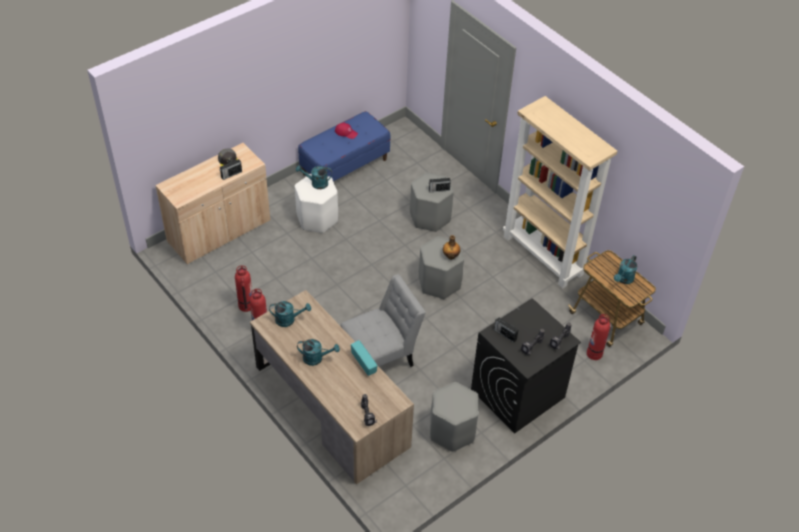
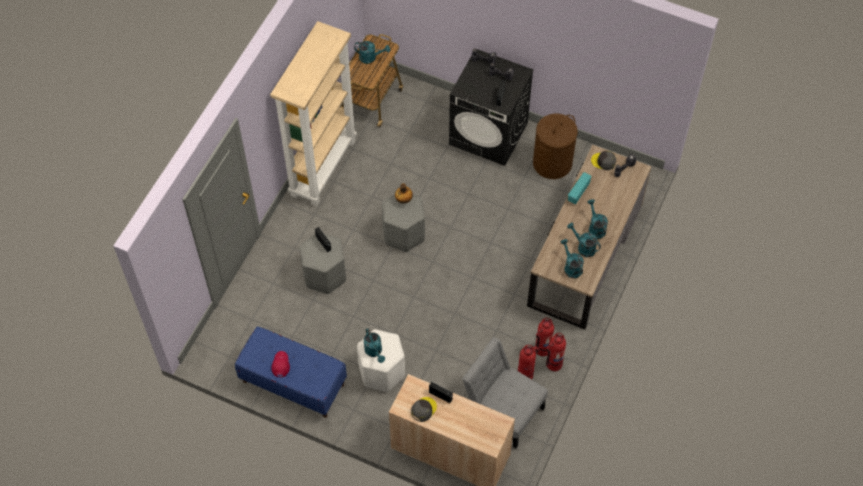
camera: 115 degrees left, 10 degrees up
(302, 339) = (583, 247): none -> turquoise watering can
(381, 355) = (512, 242): grey chair -> grey chair (503, 410)
(387, 402) = (603, 161): none -> grey cap
(452, 431) = (552, 163): grey stool -> brown laundry basket
(594, 353) = (414, 97): fire extinguisher -> fire extinguisher (553, 364)

